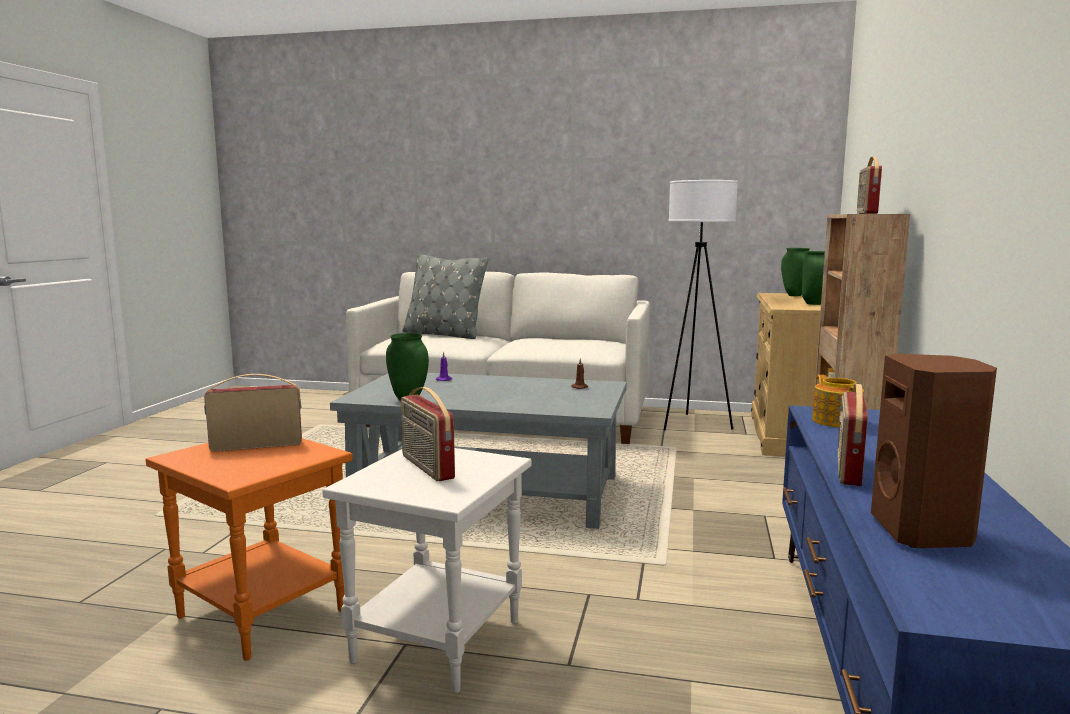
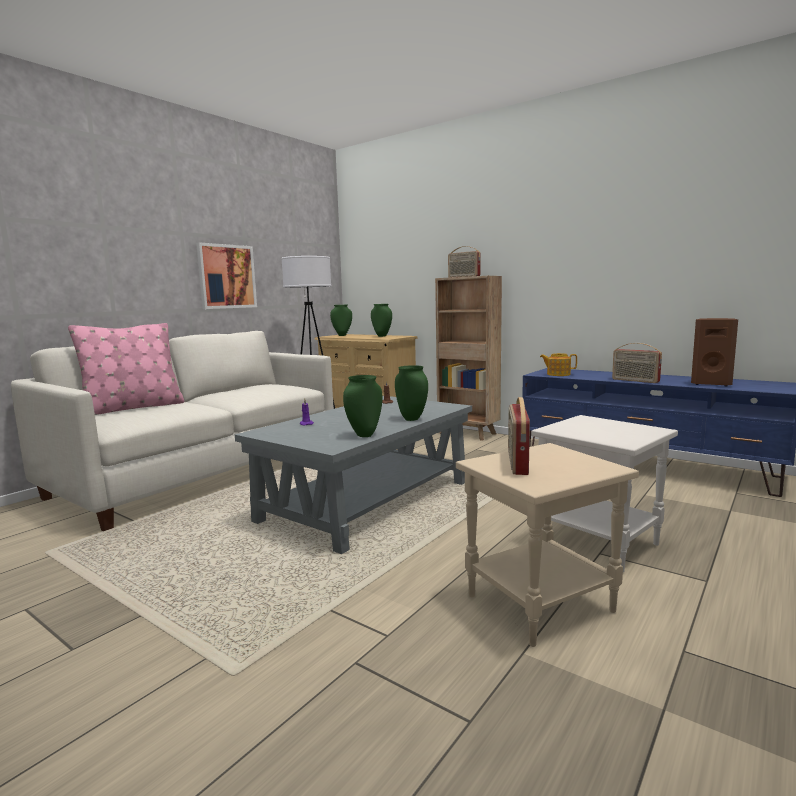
camera: 65 degrees left, 0 degrees up
(258, 614) = (540, 605): orange side table -> beige side table
(426, 467) = (594, 430): radio -> none
(444, 334) = (133, 408): grey pillow -> pink pillow
(496, 405) = (411, 419): none -> green vase
(624, 207) = (226, 276): none -> picture

